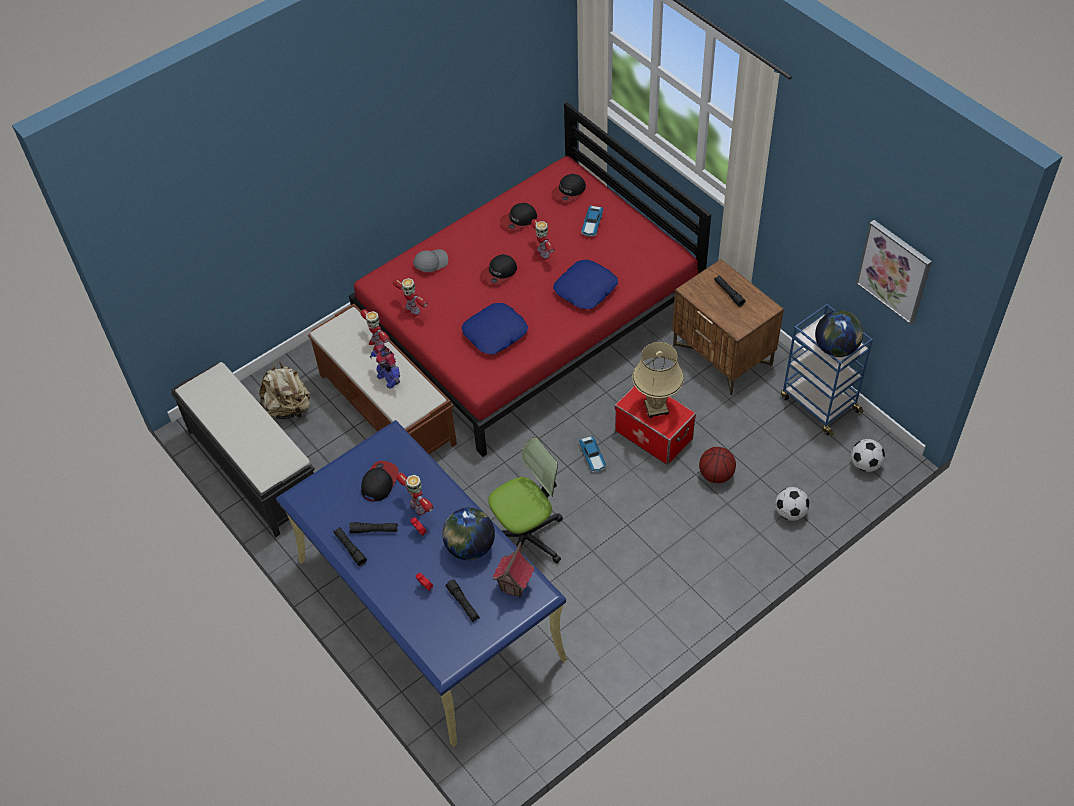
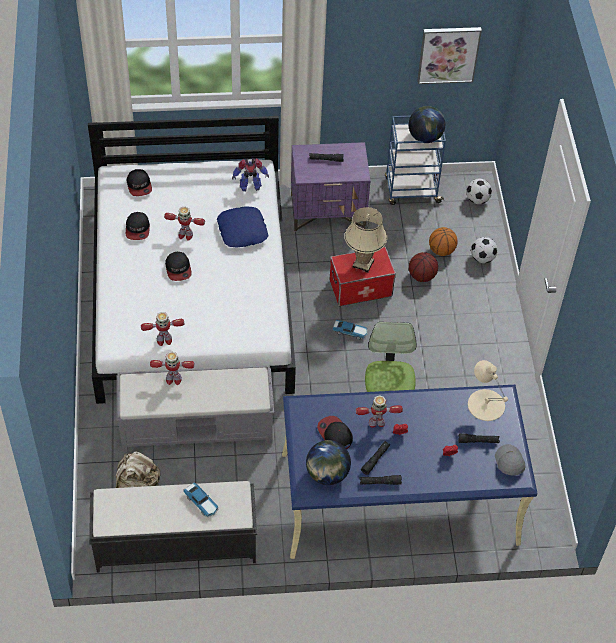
camera: 60 degrees left, 0 degrees up
(388, 378) = (214, 390): toy robot -> toy robot (250, 186)
(388, 409) = (198, 426): brown bench -> grey bench
(430, 263) = (127, 302): grey cap -> grey cap (509, 462)
(470, 547) = (435, 412): globe -> globe (327, 474)
(495, 333) = (234, 303): blue pillow -> none
(515, 585) = (486, 404): toy house -> beige table lamp
(530, 317) = (192, 293): red bed -> white bed
(592, 225) = (185, 192): toy car -> toy car (201, 502)
(723, 355) = (328, 211): brown nightstand -> purple nightstand
(765, 472) = (441, 250): none -> basketball

